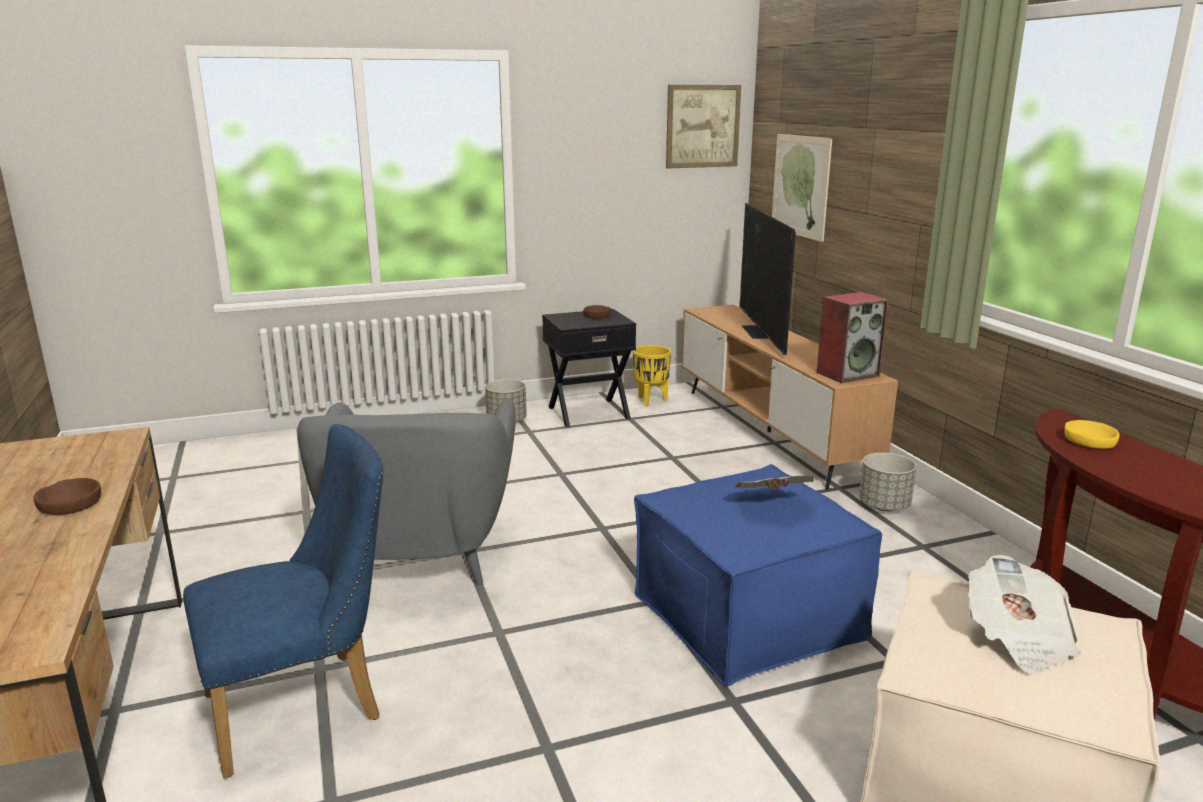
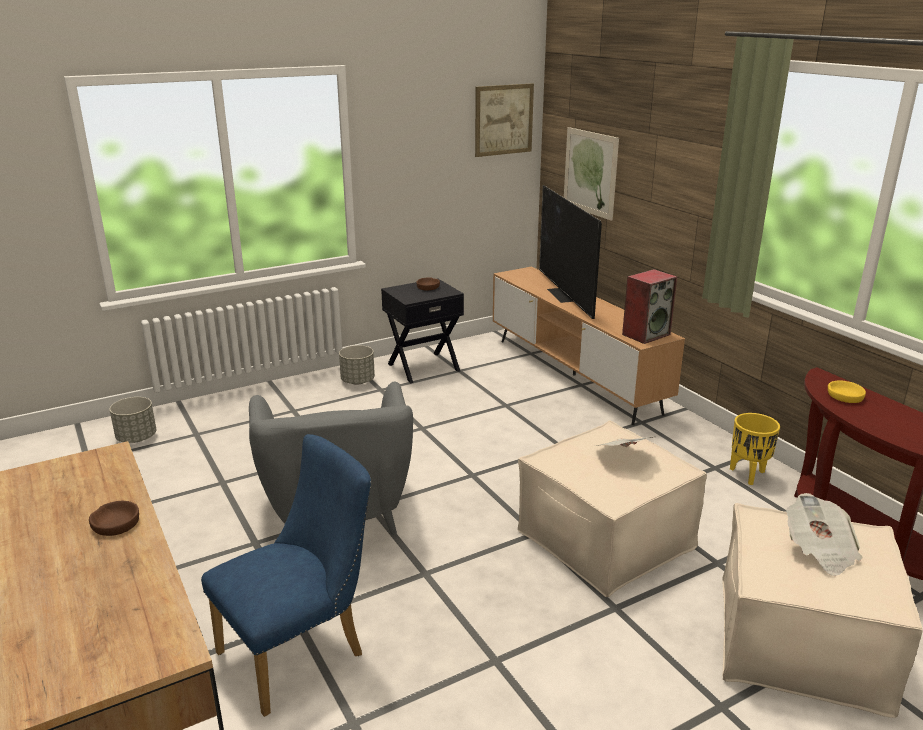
camera: 10 degrees left, 5 degrees up
(651, 401) = (471, 352): yellow planter -> yellow planter (748, 474)
(747, 616) = (605, 539): blue ottoman -> beige ottoman
(883, 506) = (678, 435): grey planter -> grey planter (137, 438)

